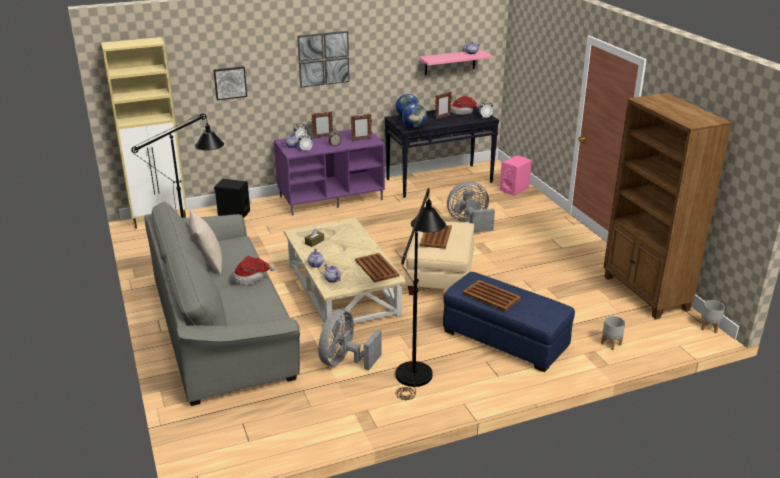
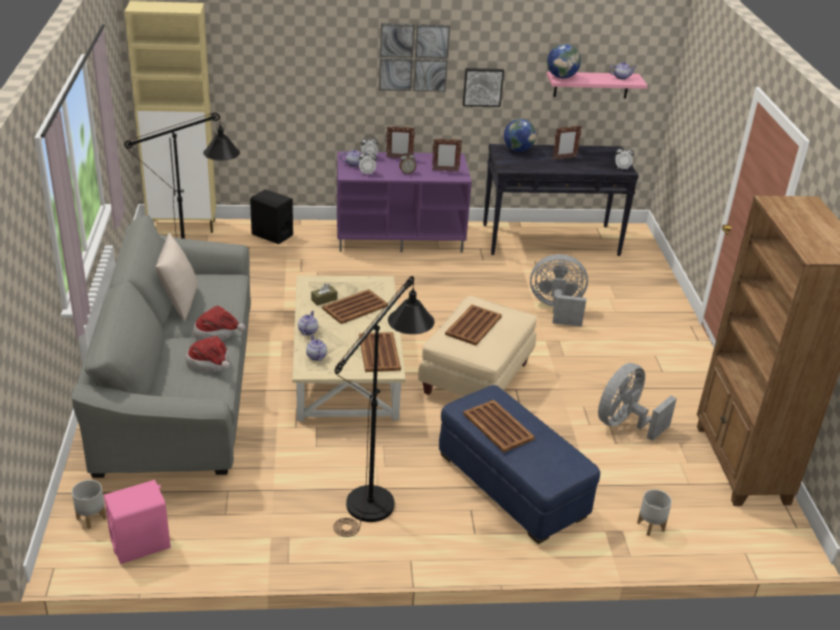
camera: 15 degrees right, 5 degrees up
(230, 82) = (287, 71): picture -> picture (482, 86)
(341, 242) = (355, 307): none -> brown tray
(345, 361) = (297, 465): grey fan -> grey fan (625, 424)
(414, 127) = (517, 166): globe -> globe (561, 77)
(463, 112) = (597, 155): hat -> hat (210, 364)
(514, 189) = (644, 272): pink speaker -> pink speaker (141, 544)
(709, 327) = (804, 537): grey planter -> grey planter (91, 518)

